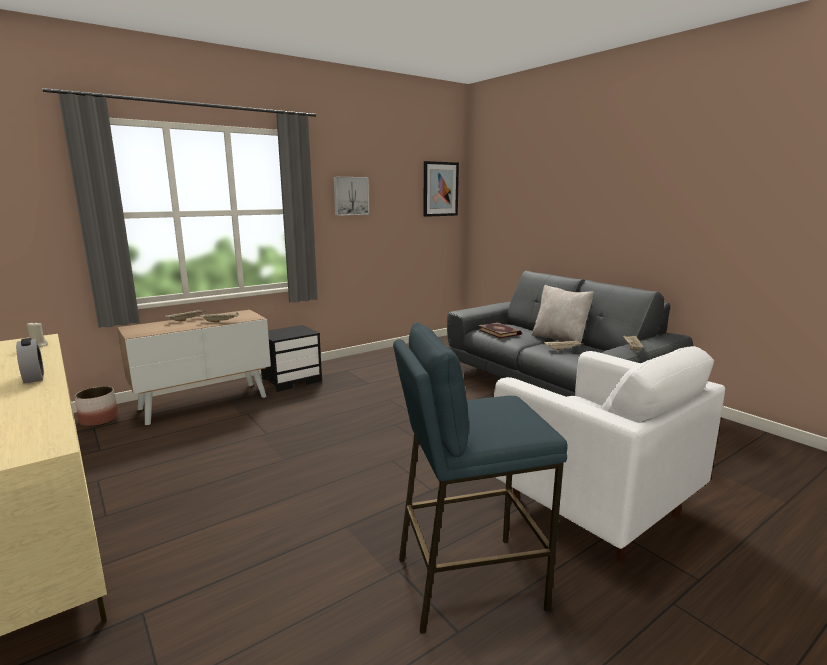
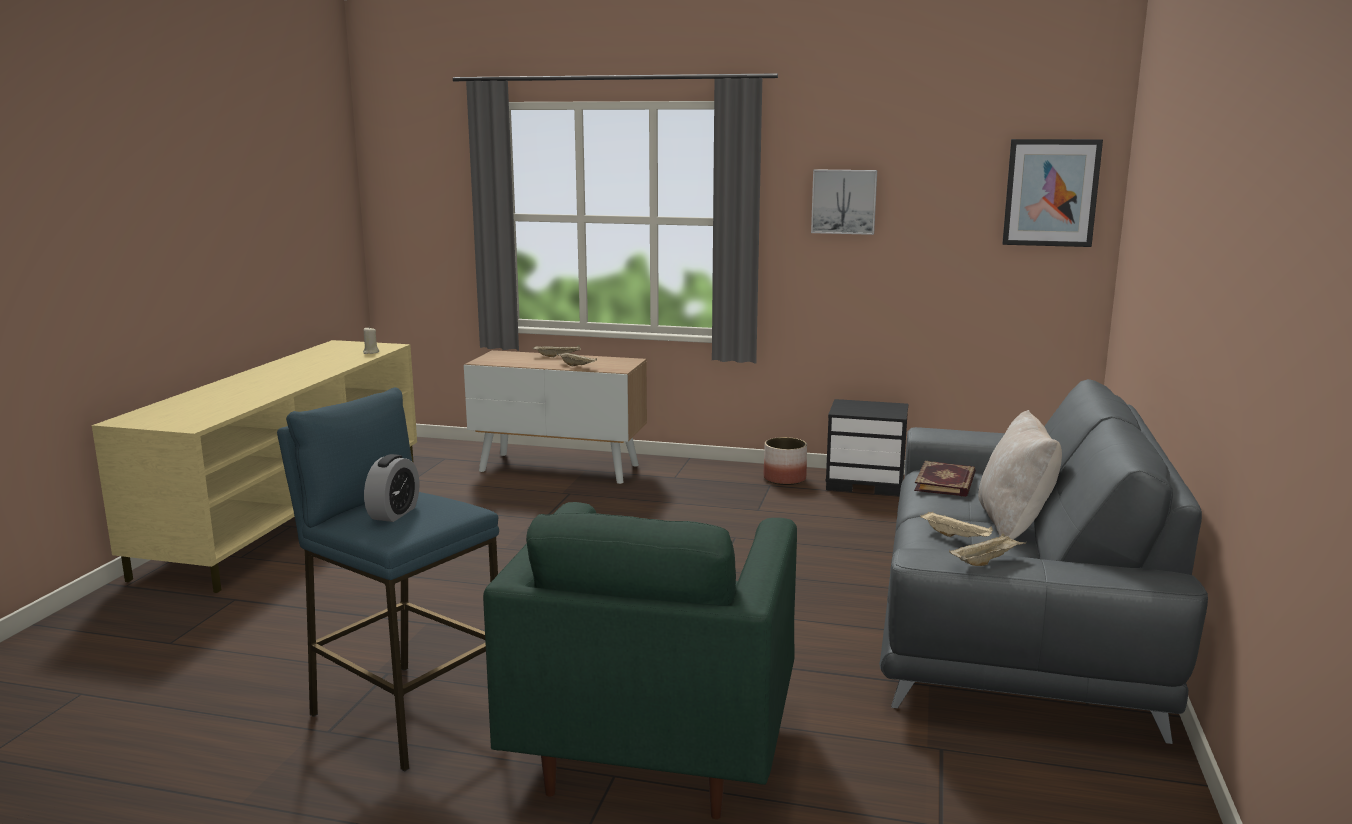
camera: 50 degrees right, 0 degrees up
(34, 377) = (303, 378): alarm clock -> alarm clock (394, 513)
(99, 420) = (459, 453): planter -> planter (784, 479)
(292, 380) = (685, 475): black nightstand -> black nightstand (866, 483)
(594, 507) = (653, 748): white armchair -> green armchair

